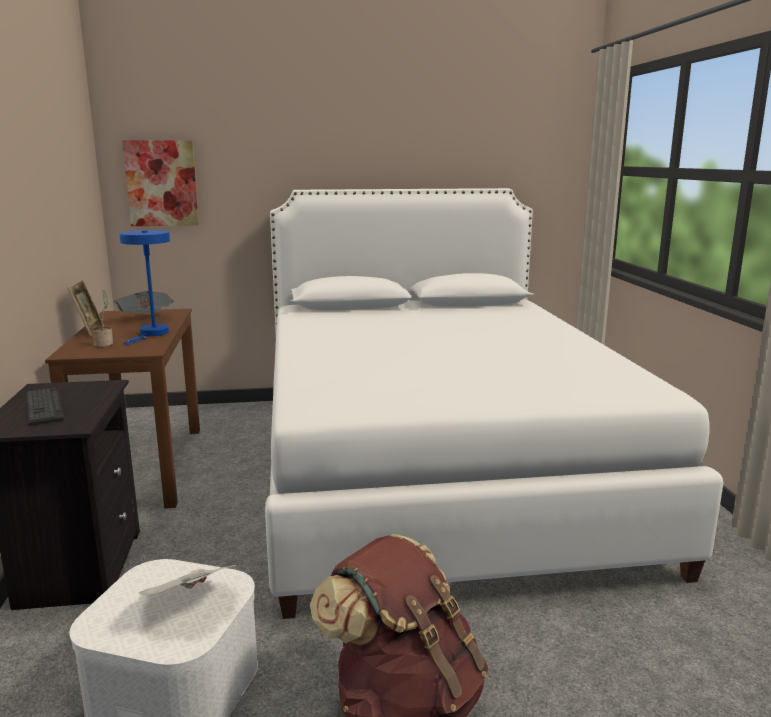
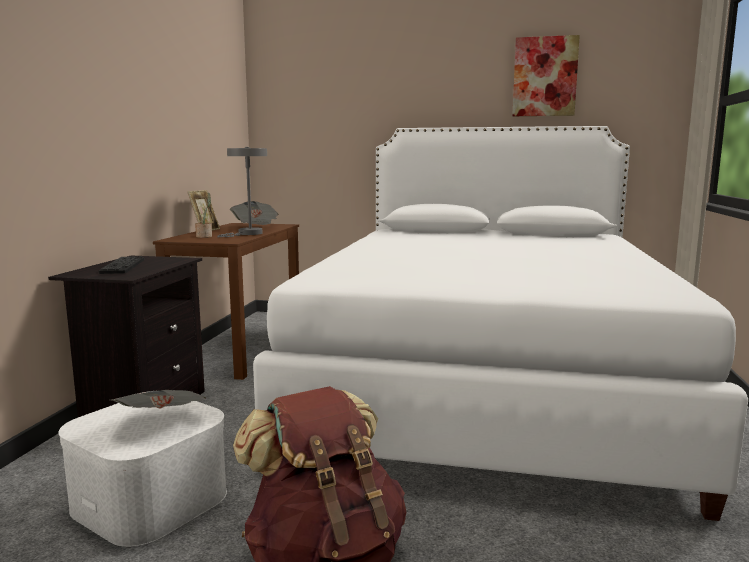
camera: 20 degrees right, 5 degrees down
(151, 334) = (247, 234): blue table lamp -> grey table lamp
(162, 183) = (294, 124): picture -> picture (545, 77)

